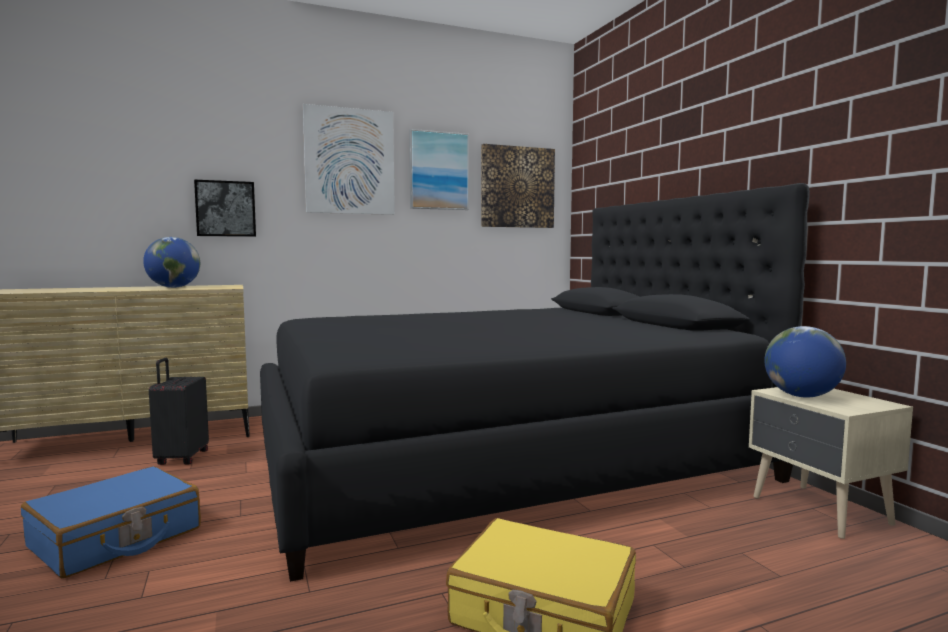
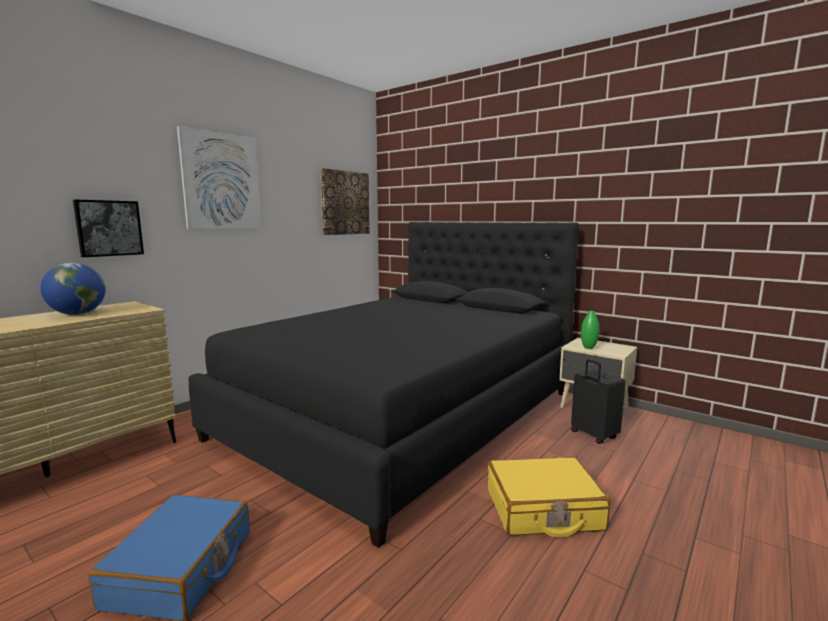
camera: 30 degrees left, 5 degrees up
(181, 458) = (135, 479): black suitcase -> black suitcase (593, 436)
(438, 171) = (291, 190): picture -> none
(802, 396) = (588, 347): globe -> green vase

